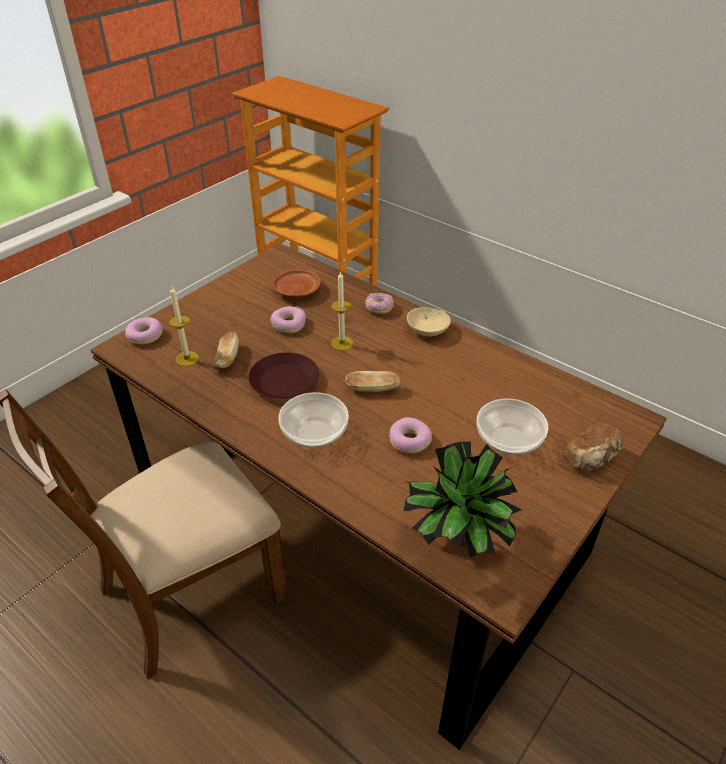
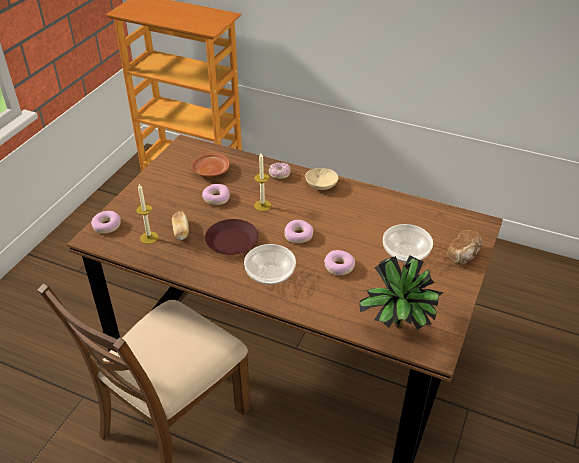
camera: 15 degrees left, 0 degrees up
(372, 389) = (298, 235): bread -> donut

